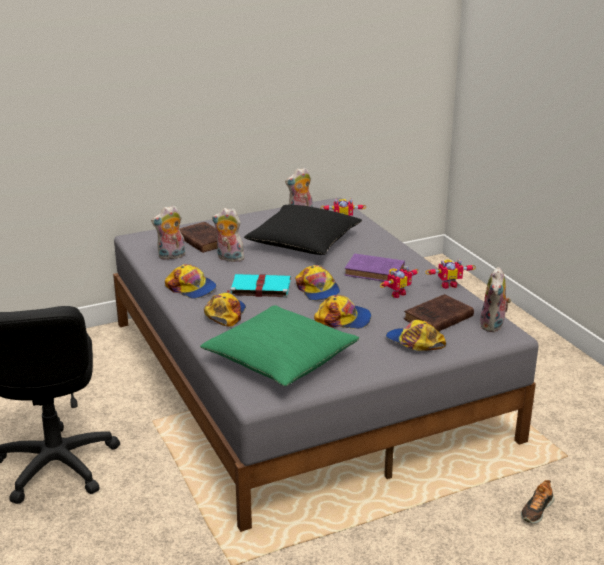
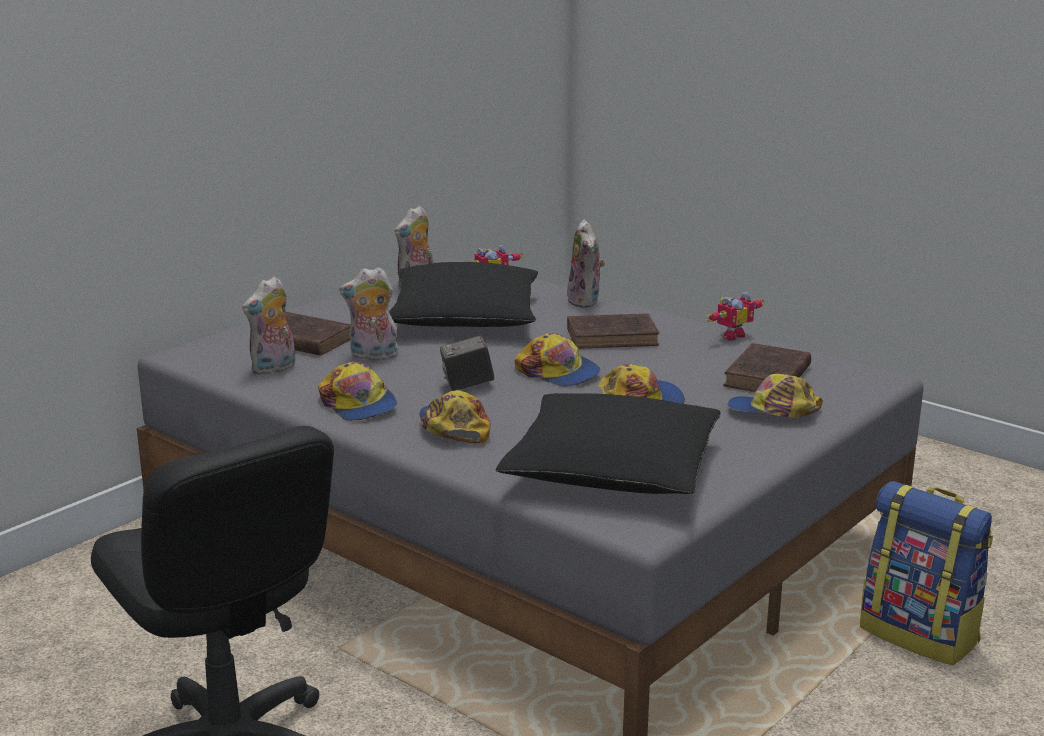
camera: 25 degrees left, 5 degrees down
(191, 288) = (358, 405): cap -> cap turned 45 degrees clockwise
(259, 288) = (467, 385): turquoise book -> camera
(280, 359) = (612, 470): green pillow -> black pillow
(376, 272) = (614, 337): purple book -> brown book
(396, 293) = (675, 358): toy robot -> none
(478, 504) = (920, 635): none -> backpack
(493, 326) = (848, 372): plush toy -> plush toy (586, 302)
(536, 510) = (997, 621): shoe -> none

